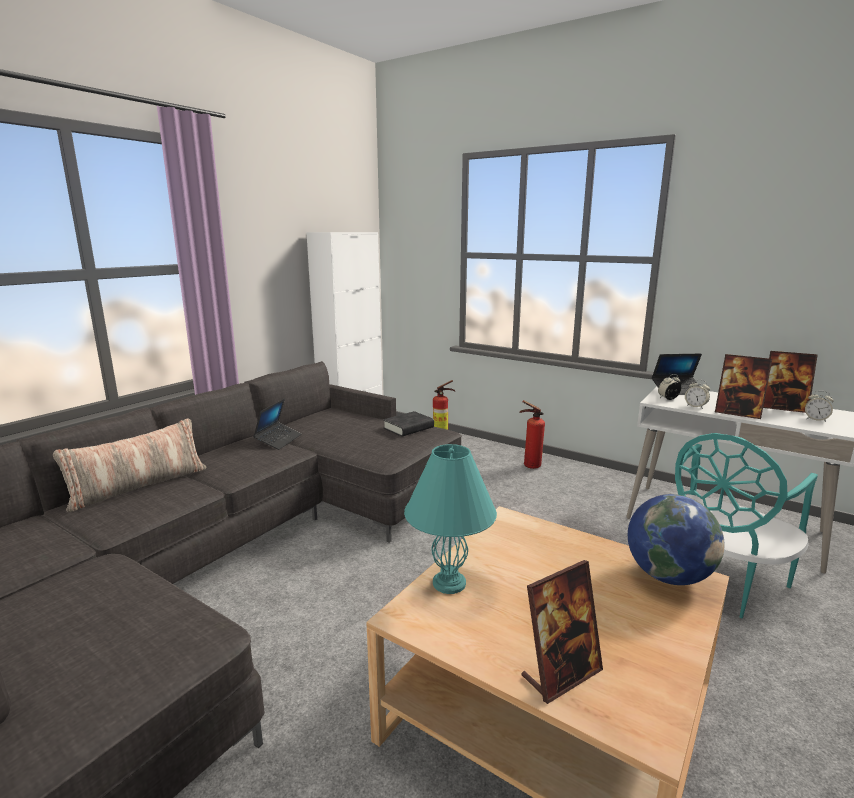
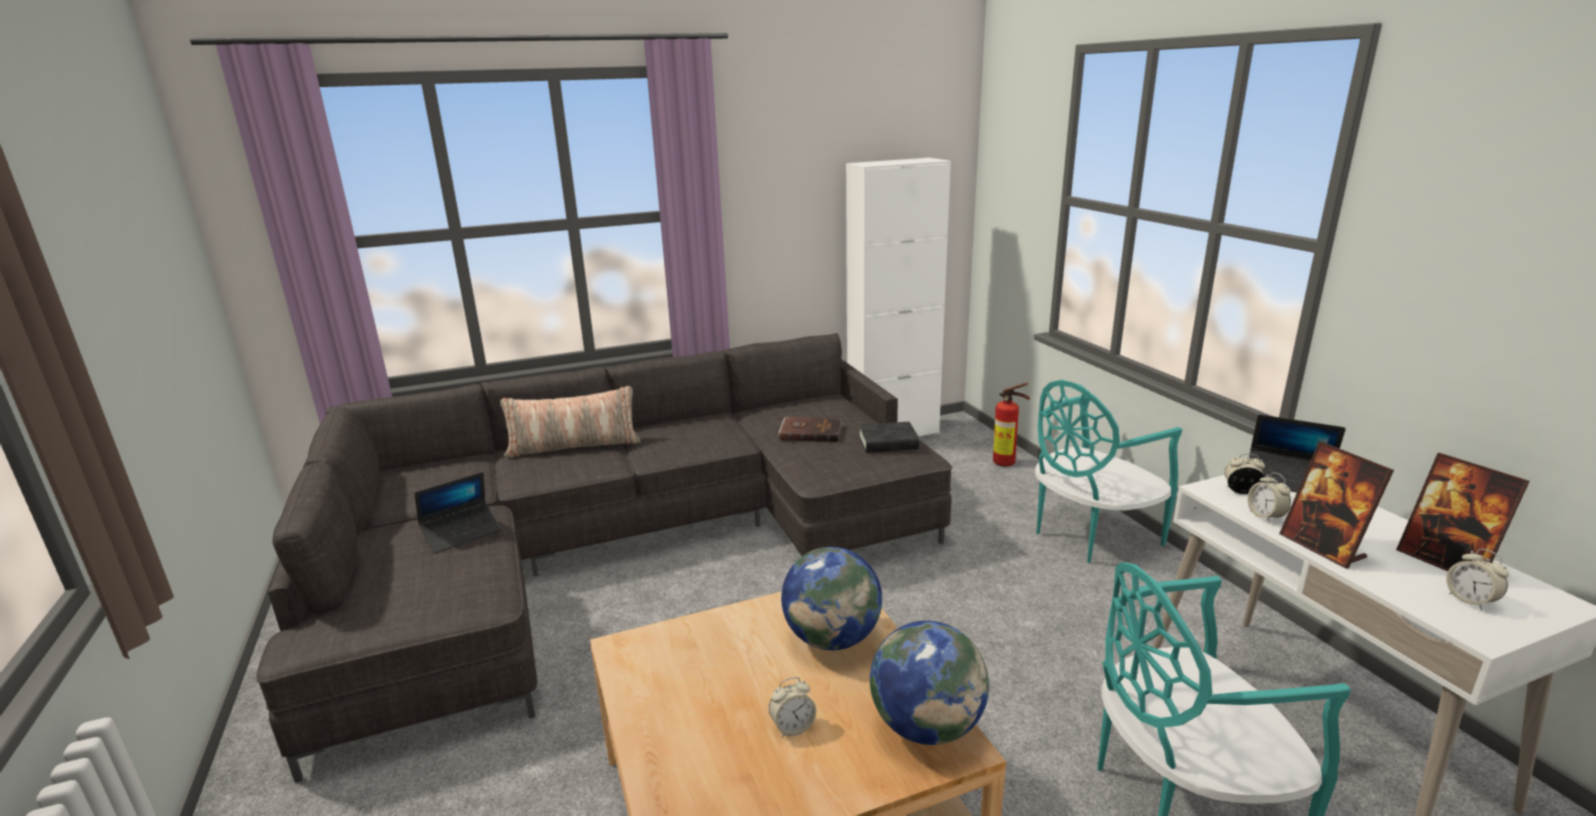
camera: 35 degrees right, 5 degrees up
(278, 440) = (735, 425): laptop -> laptop (462, 533)
(345, 432) = (810, 432): none -> brown book
(449, 583) = (694, 635): turquoise table lamp -> none
(529, 466) = (1089, 535): fire extinguisher -> turquoise chair
(544, 548) = (832, 638): none -> globe
(561, 674) = (677, 759): picture frame -> none
(601, 613) = (792, 727): none -> alarm clock

